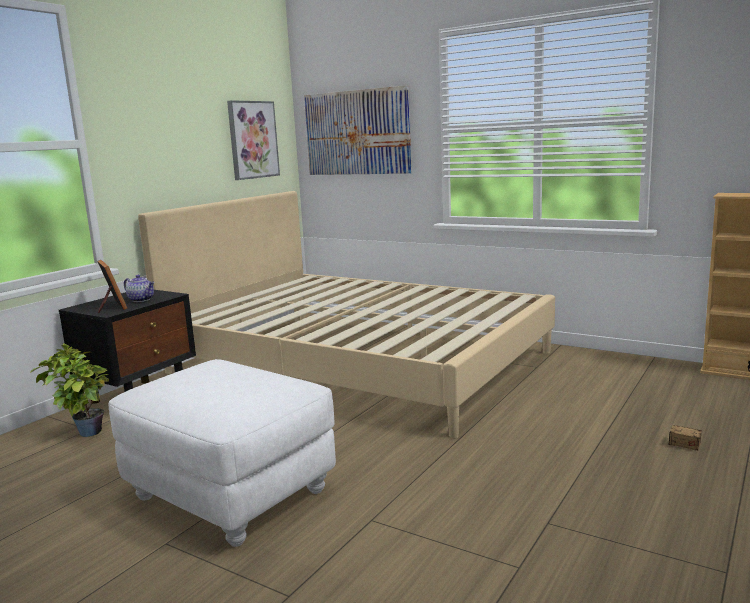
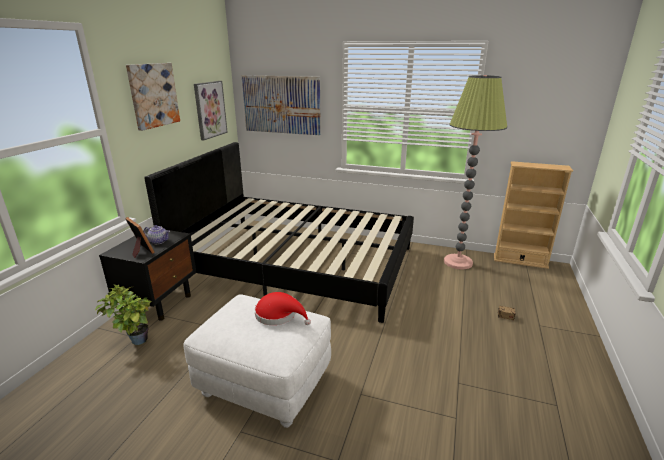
camera: 15 degrees left, 10 degrees up
(162, 108) = (153, 95): none -> picture
(251, 376) = (279, 315): none -> red hat
(357, 362) = (297, 263): beige bed -> black bed
(629, 372) = (458, 262): none -> floor lamp

